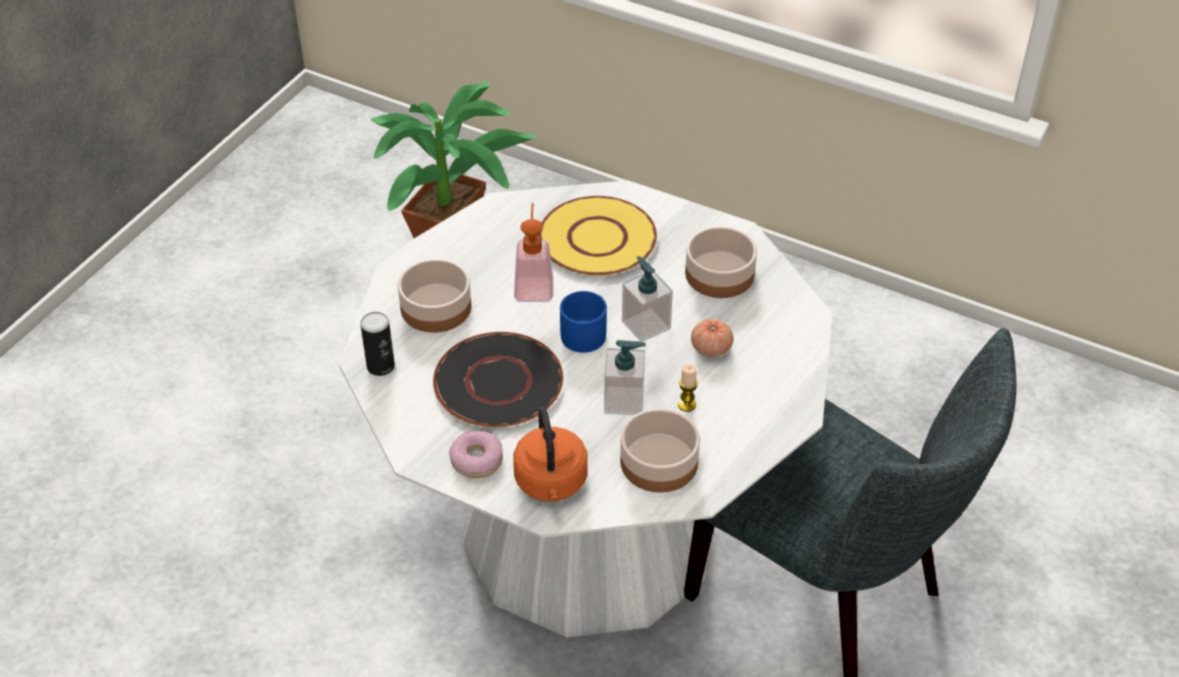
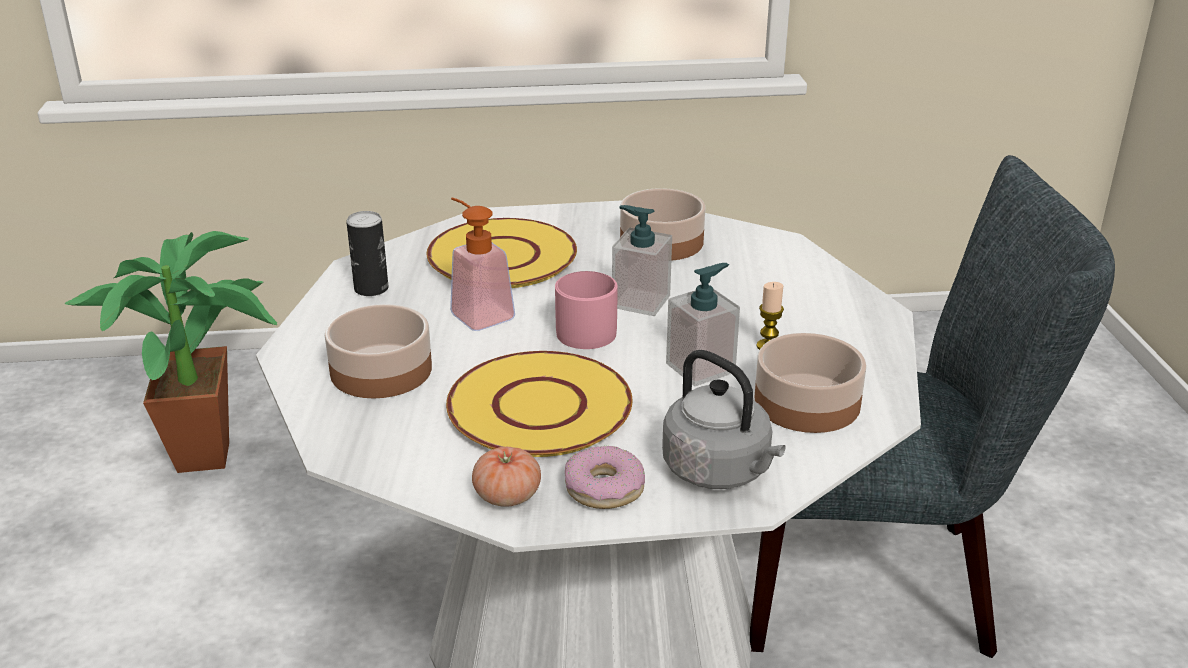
camera: 35 degrees left, 15 degrees down
(380, 366) = (370, 449): can -> can (371, 289)
(499, 382) = (540, 406): black plate -> yellow plate
(551, 483) = (720, 471): orange kettle -> grey kettle
(586, 332) = (585, 329): blue mug -> pink mug
(711, 348) = (730, 296): tomato -> tomato (507, 496)

